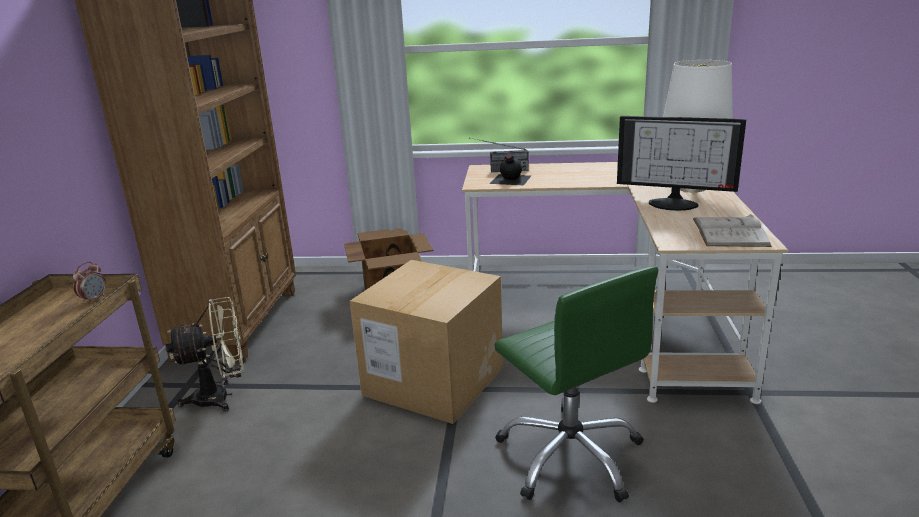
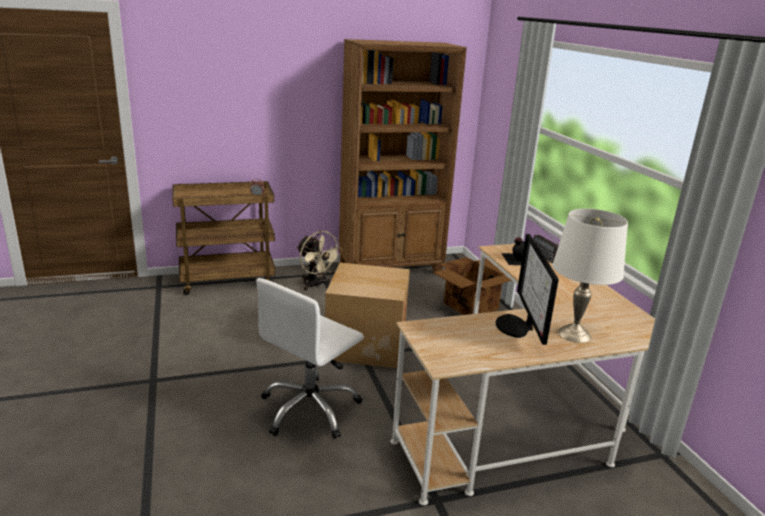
camera: 65 degrees right, 0 degrees up
(570, 455) = (310, 409): green office chair -> white office chair
(729, 232) = (457, 351): white book -> none

